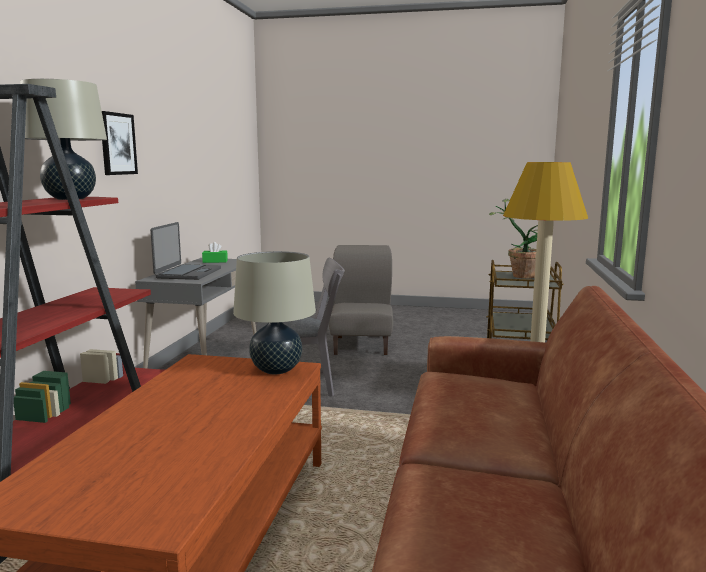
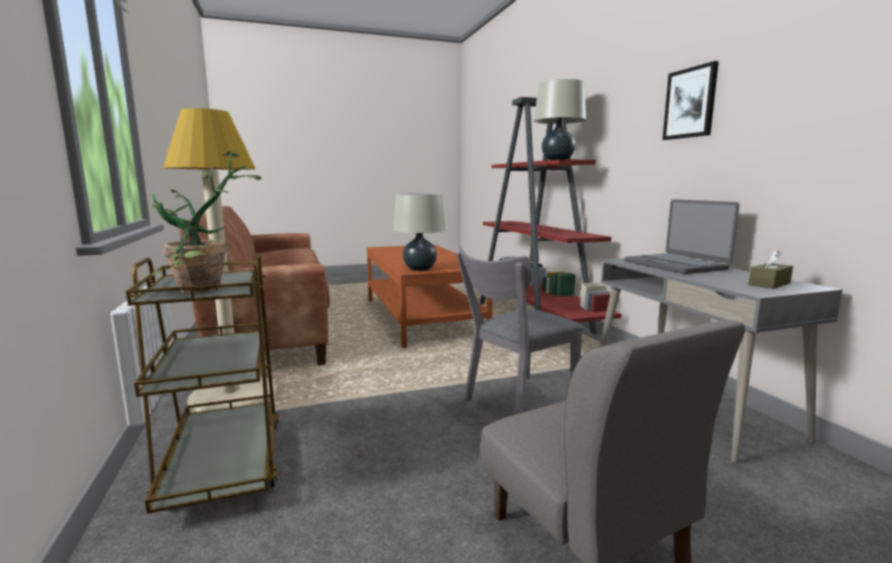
camera: 150 degrees right, 0 degrees up
(215, 261) = (769, 284): green tissue box -> brown tissue box

